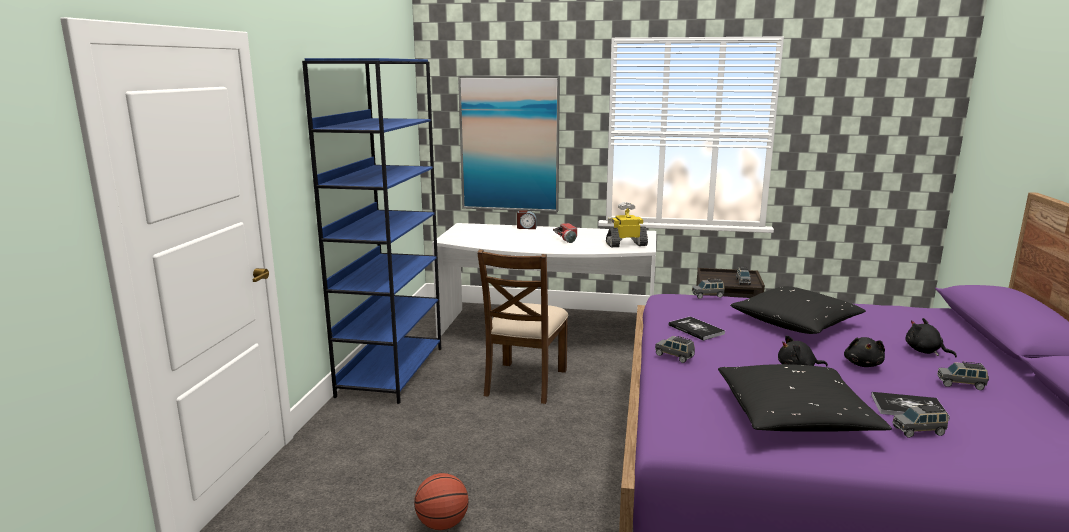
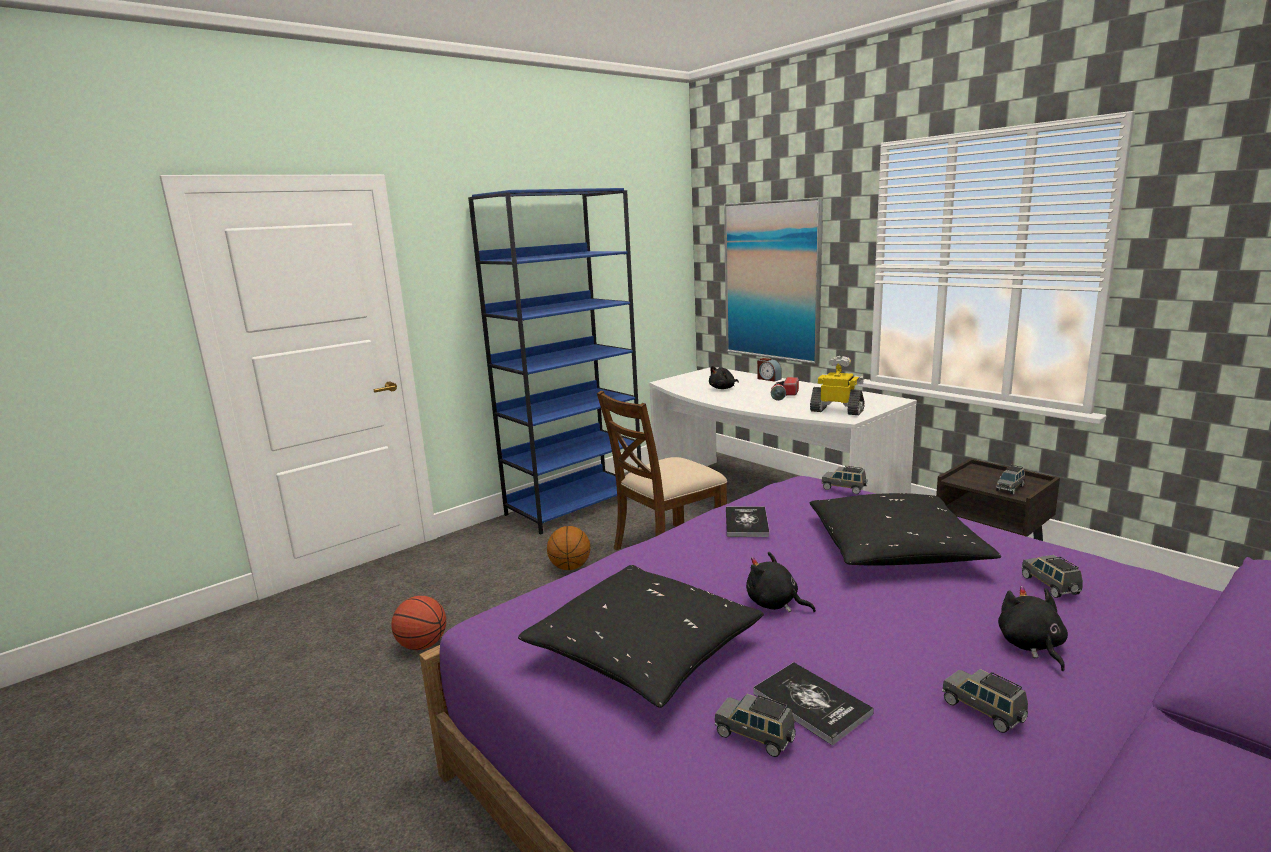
camera: 40 degrees right, 0 degrees up
(471, 420) = (570, 567): none -> basketball
(674, 356) = (661, 545): grey toy car -> grey toy car (1050, 586)
(863, 364) = (874, 627): black plush toy -> black plush toy (723, 388)

